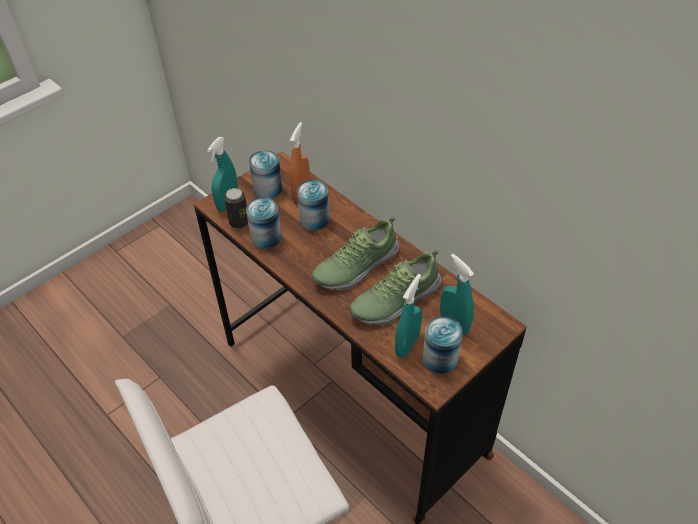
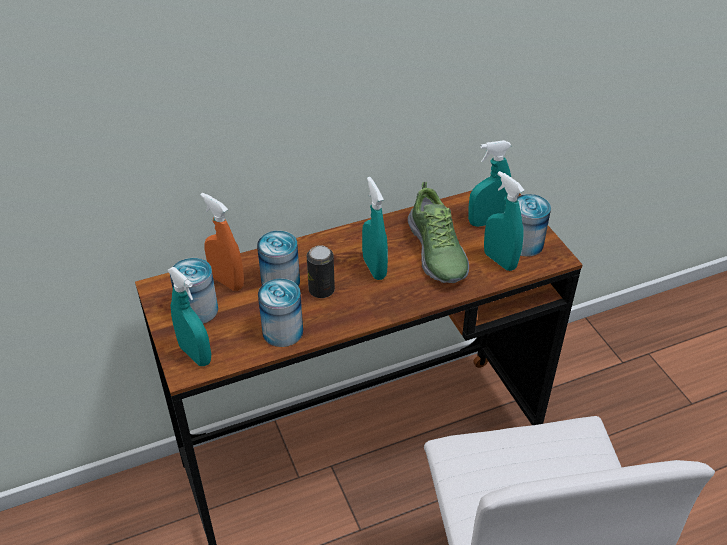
camera: 70 degrees left, 5 degrees down
(239, 222) = (239, 351): can -> can (321, 290)
(355, 266) = (374, 268): shoe -> turquoise spray bottle

